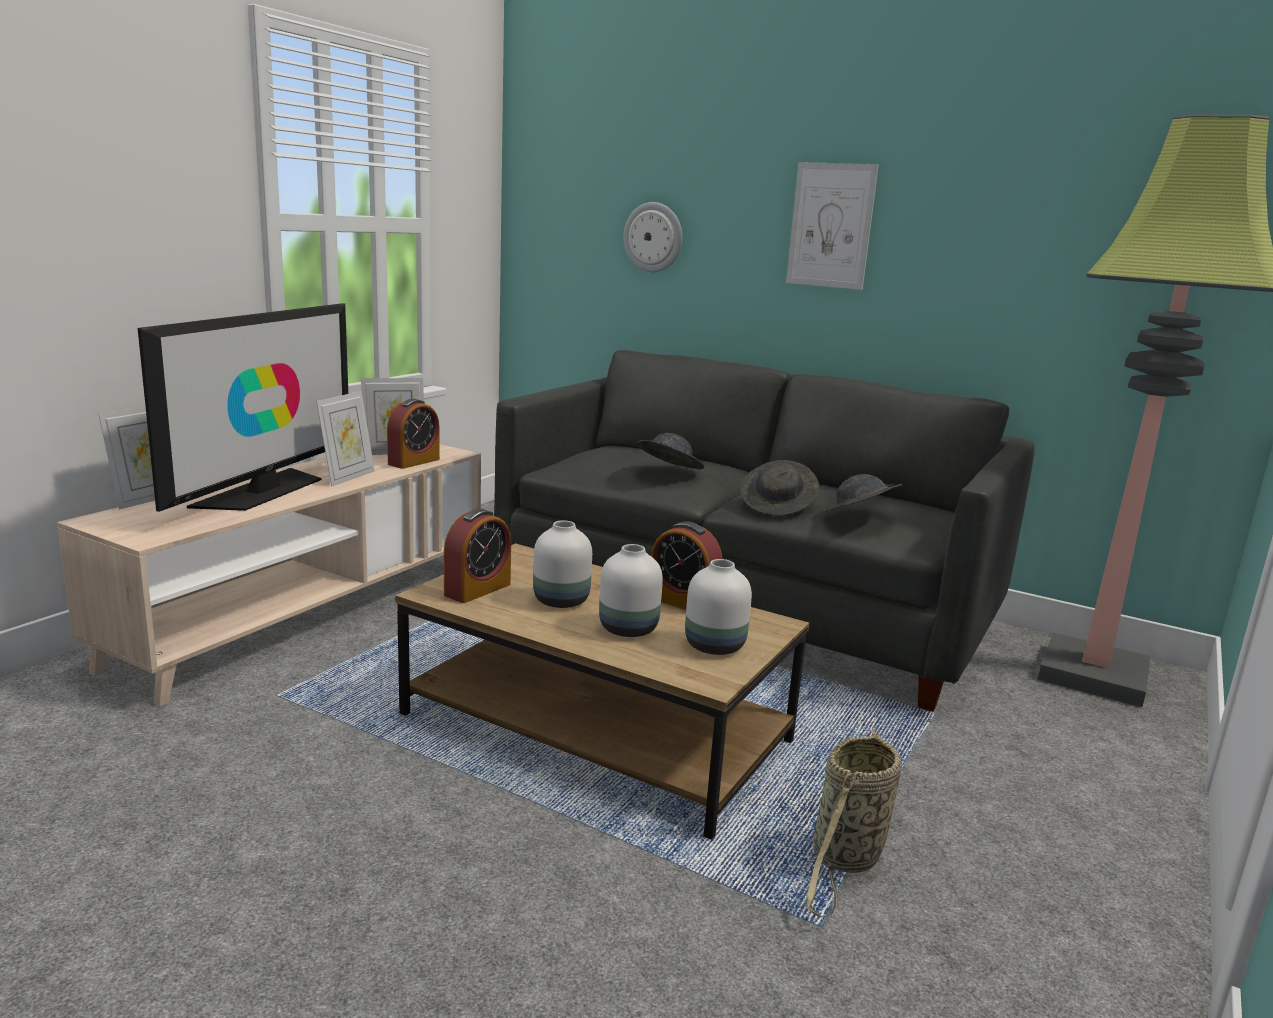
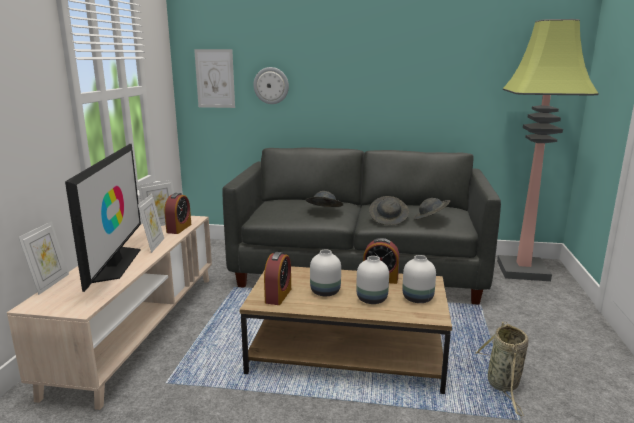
camera: 20 degrees left, 0 degrees up
(831, 225) = (370, 74): picture -> picture (215, 78)

